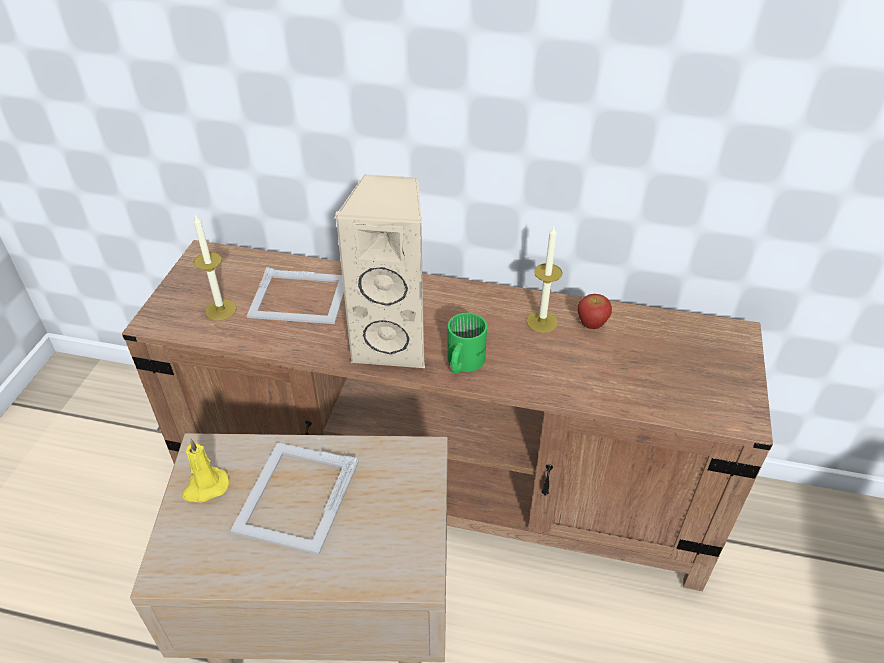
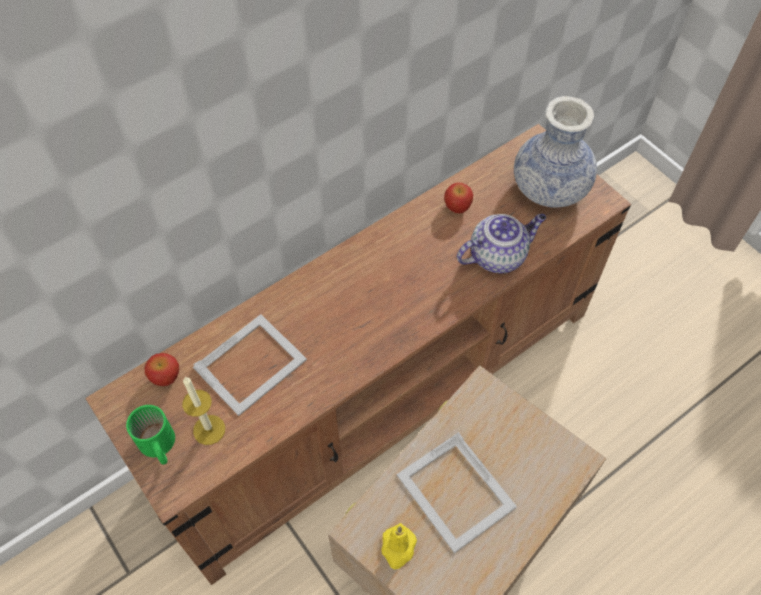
camera: 50 degrees left, 15 degrees up
(245, 264) = (166, 377): none -> apple
(393, 343) = (365, 335): beige speaker -> none
(462, 362) = (424, 308): green mug -> green mug (157, 446)
(542, 321) = (429, 232): candle -> none
(576, 379) = (498, 255): none -> teapot
(698, 371) = (549, 189): none -> vase

